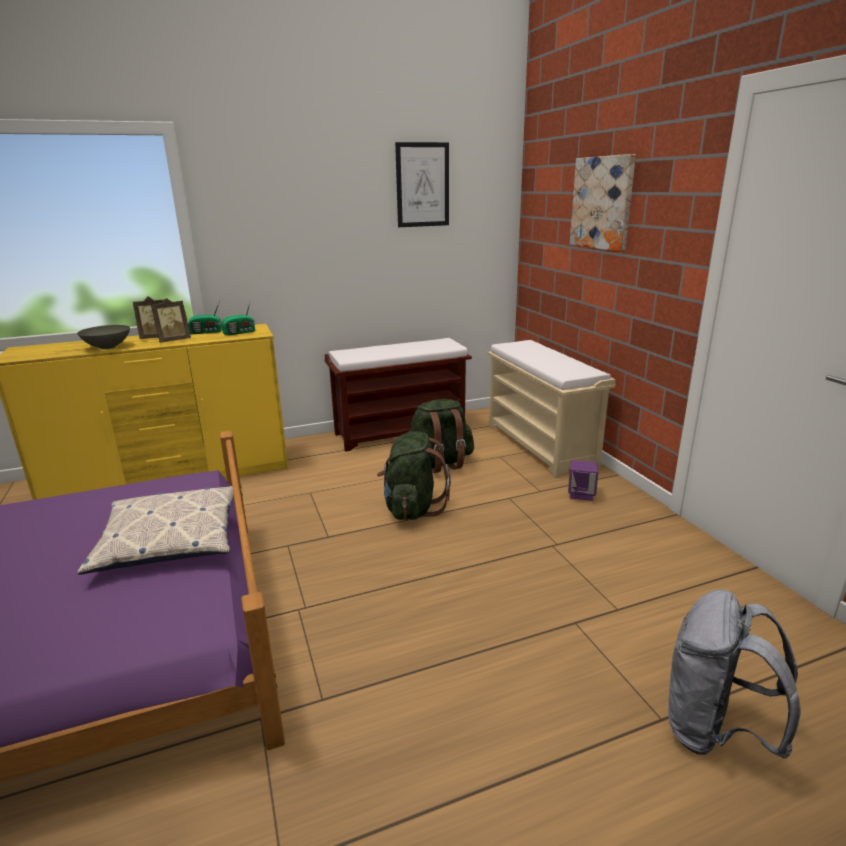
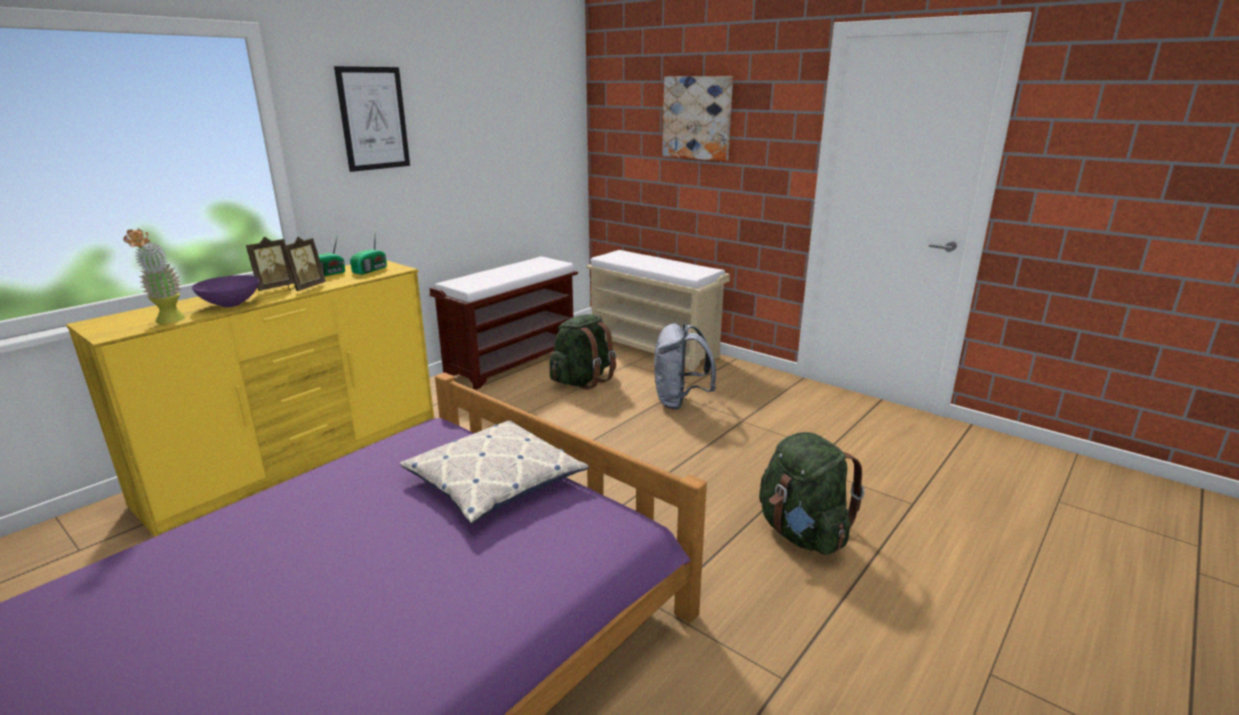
camera: 30 degrees left, 0 degrees up
(52, 354) = (168, 322): none -> potted plant
(108, 347) = (231, 304): grey bowl -> purple bowl
(412, 508) = (601, 422): green backpack -> green backpack (802, 533)
(422, 185) = (508, 99): picture -> picture (373, 119)
(581, 494) = (725, 379): purple speaker -> none
(714, 730) = (943, 499): grey backpack -> grey backpack (680, 402)

